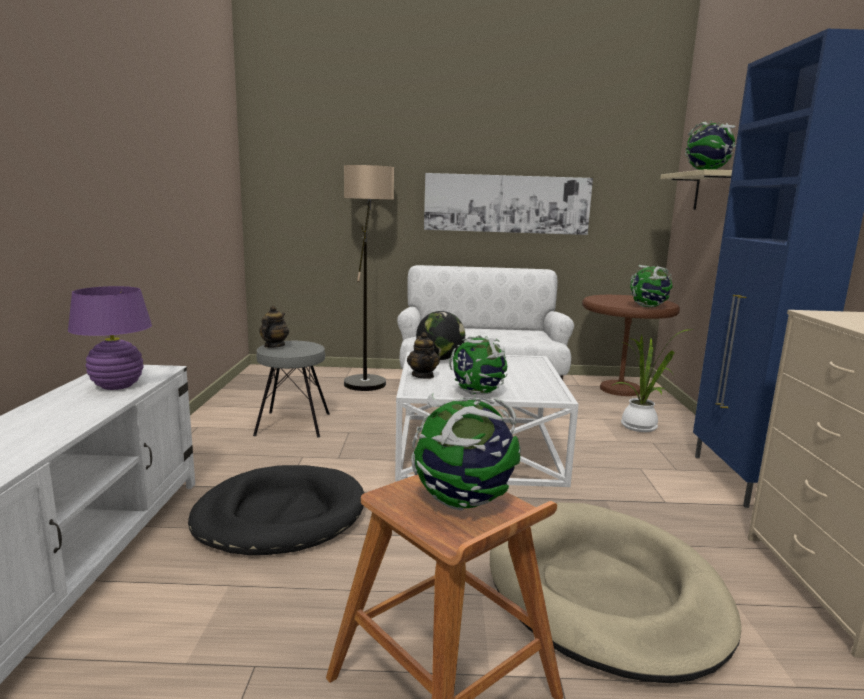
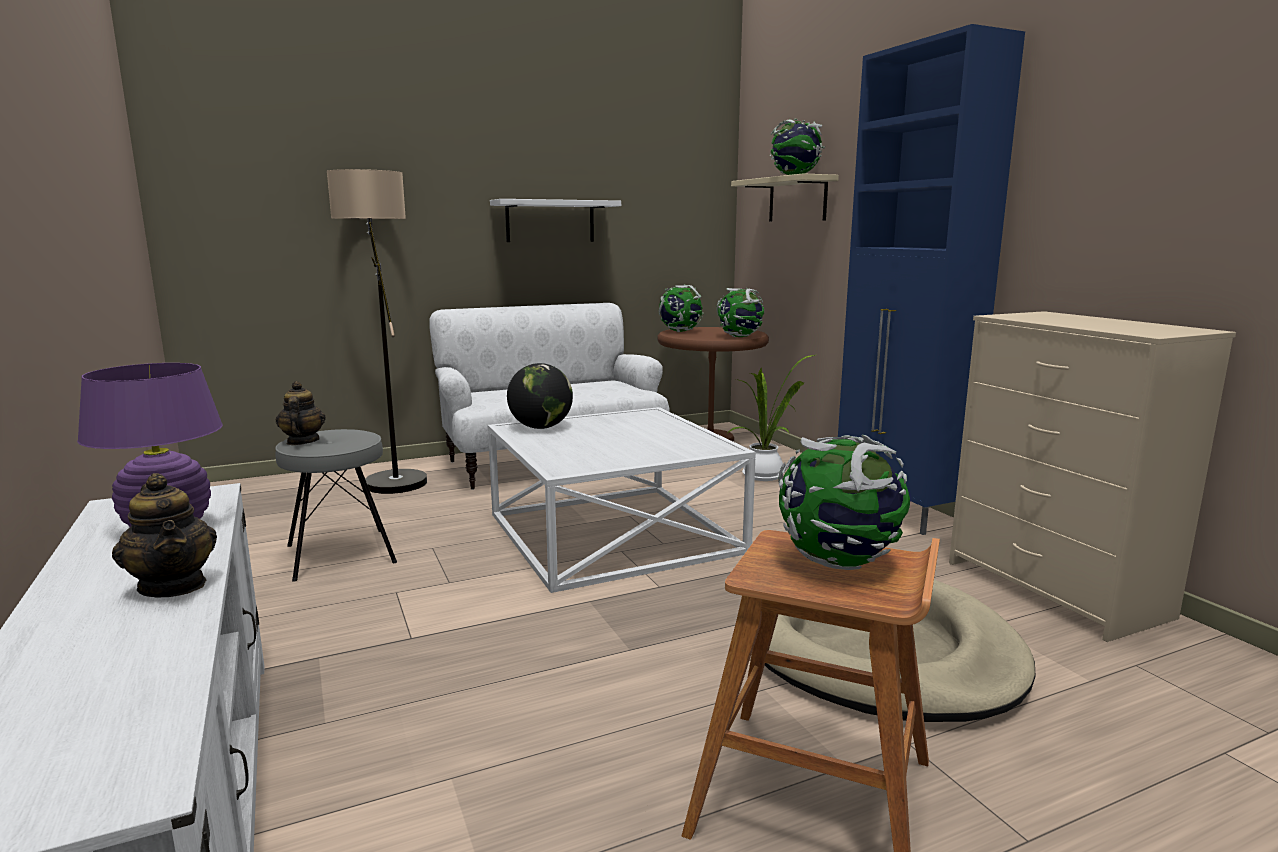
camera: 25 degrees left, 0 degrees up
(280, 516) = (438, 673): black dog bed -> none
(423, 376) = (547, 450): teapot -> teapot (174, 586)
(477, 393) = (636, 458): globe -> globe (680, 331)
(506, 204) = (550, 221): picture -> white shelf

